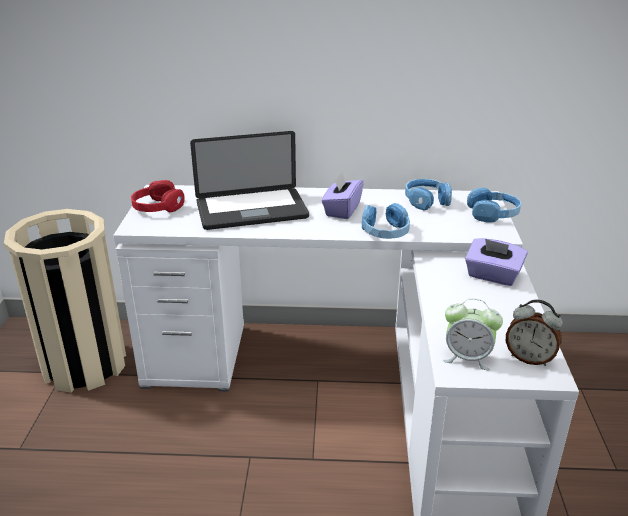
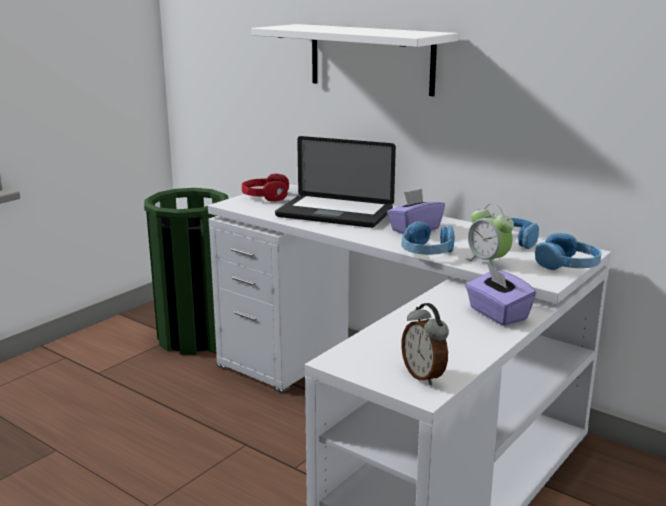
camera: 35 degrees right, 10 degrees down
(84, 365) = (196, 337): beige trash can -> green trash can
(247, 47) = (371, 59): none -> white shelf
(467, 358) = (365, 356): alarm clock -> alarm clock (488, 262)

